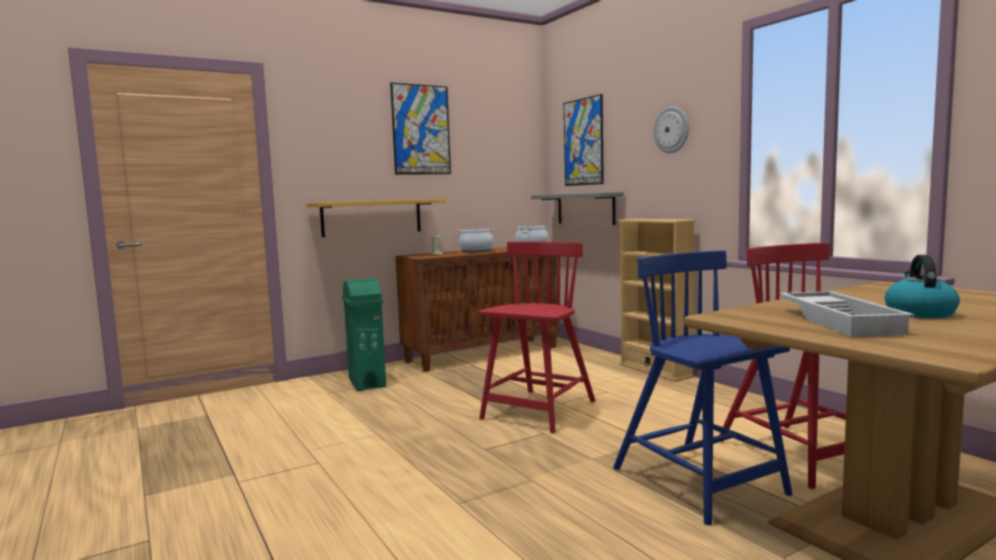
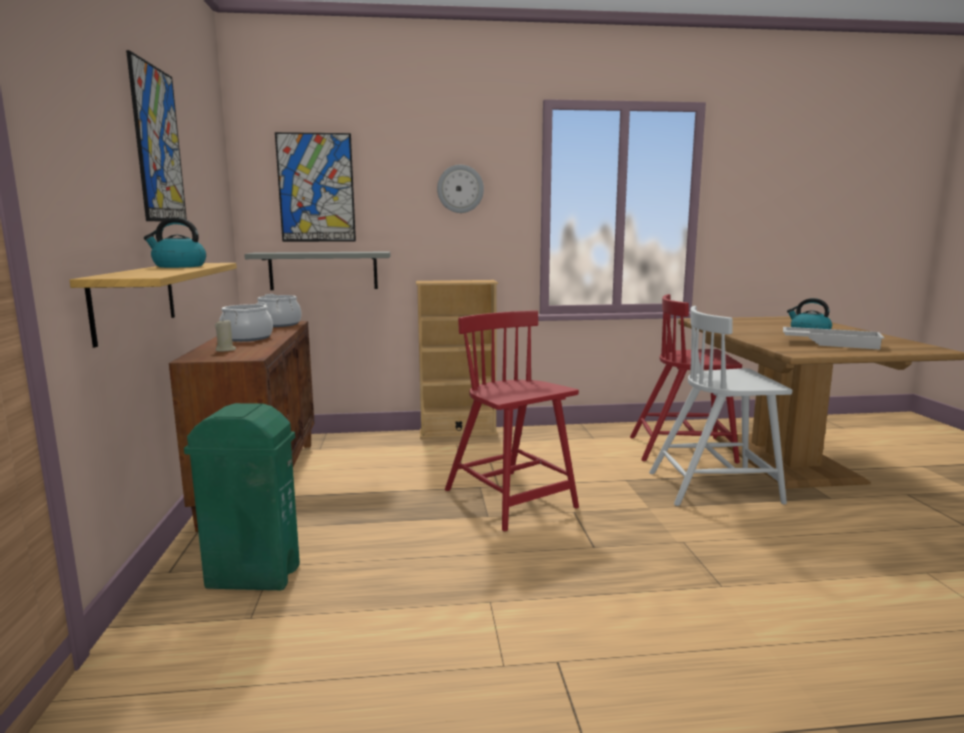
camera: 65 degrees left, 5 degrees up
(397, 199) = (179, 266): none -> kettle
(700, 483) = (716, 487): blue chair -> white chair

